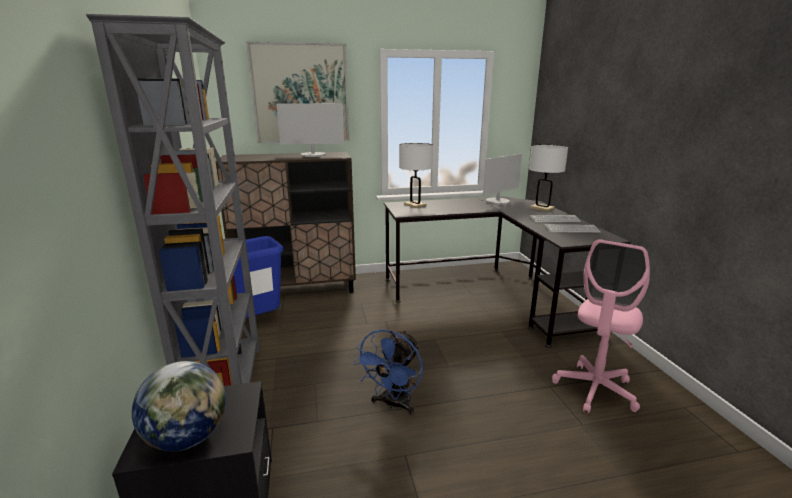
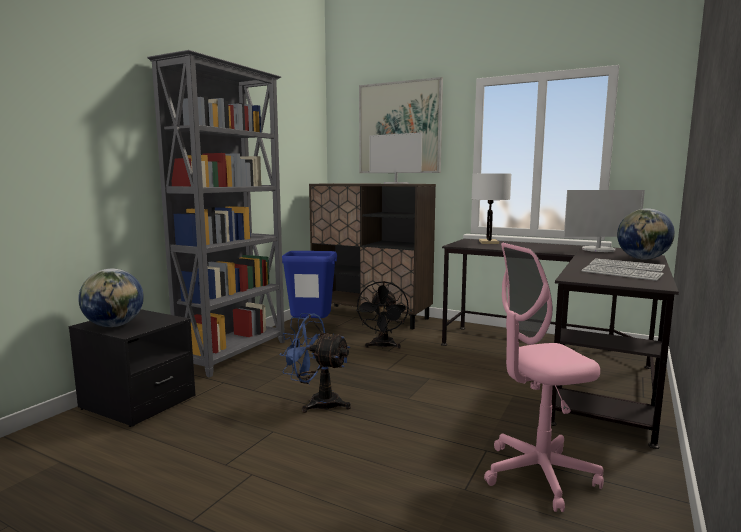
camera: 40 degrees right, 10 degrees down
(356, 320) = (382, 346): none -> black fan
(393, 404) = (317, 402): blue fan -> blue fan turned 45 degrees clockwise
(542, 208) = (643, 259): white table lamp -> globe

